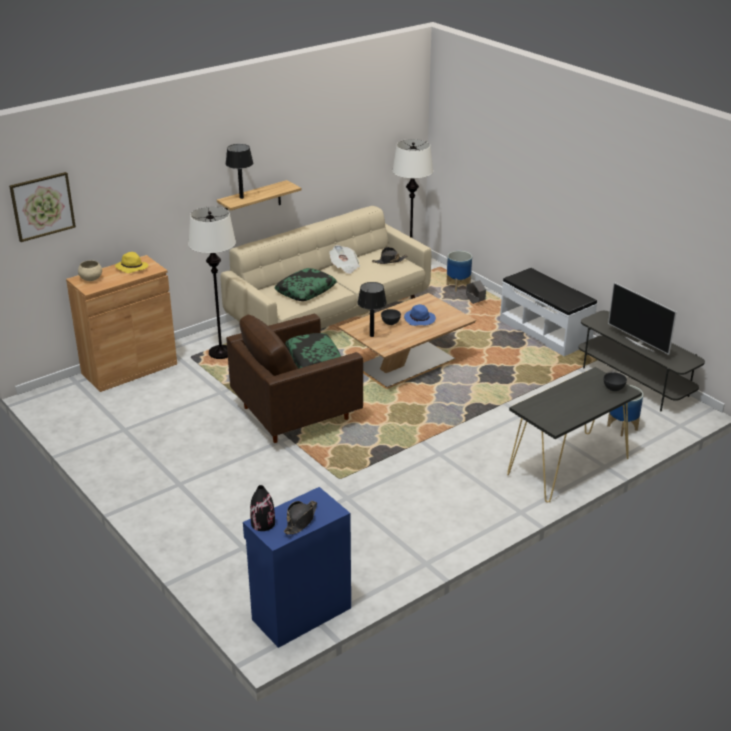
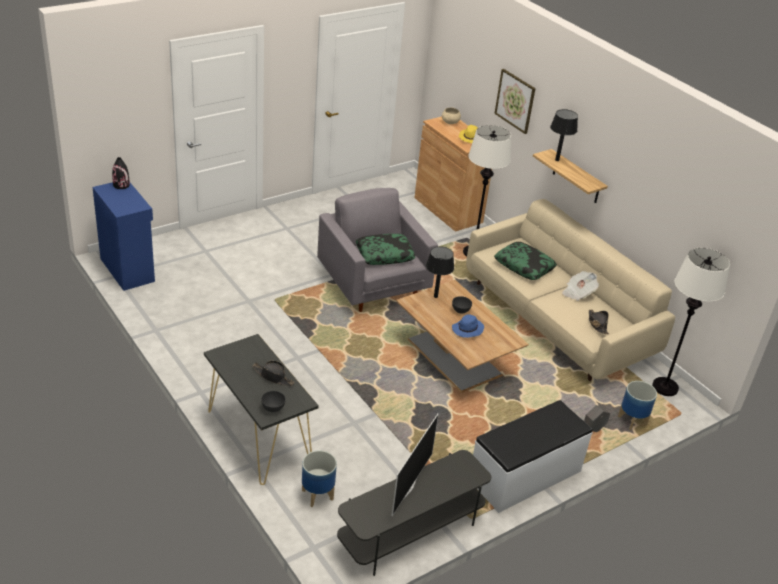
camera: 90 degrees right, 5 degrees up
(42, 206) = (455, 50): picture -> picture (515, 101)
(297, 413) = (373, 286): brown armchair -> grey armchair
(300, 520) = (117, 198): black hat -> black hat (273, 377)
(639, 343) = (407, 488): television -> television turned 150 degrees clockwise

